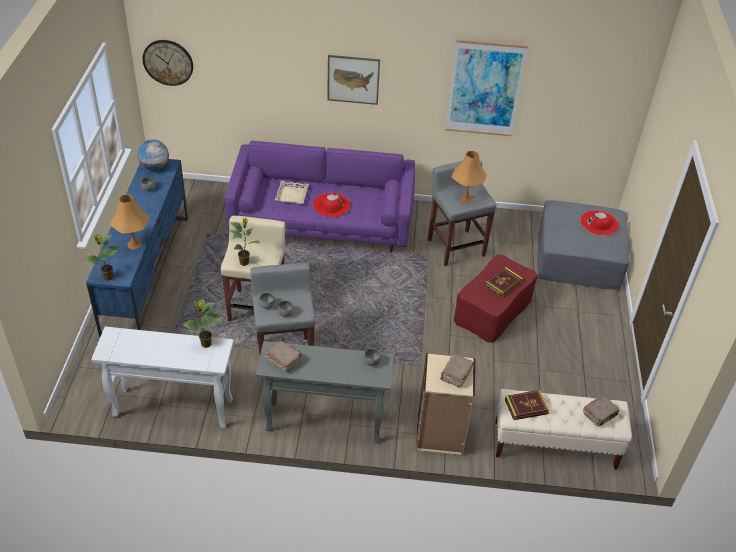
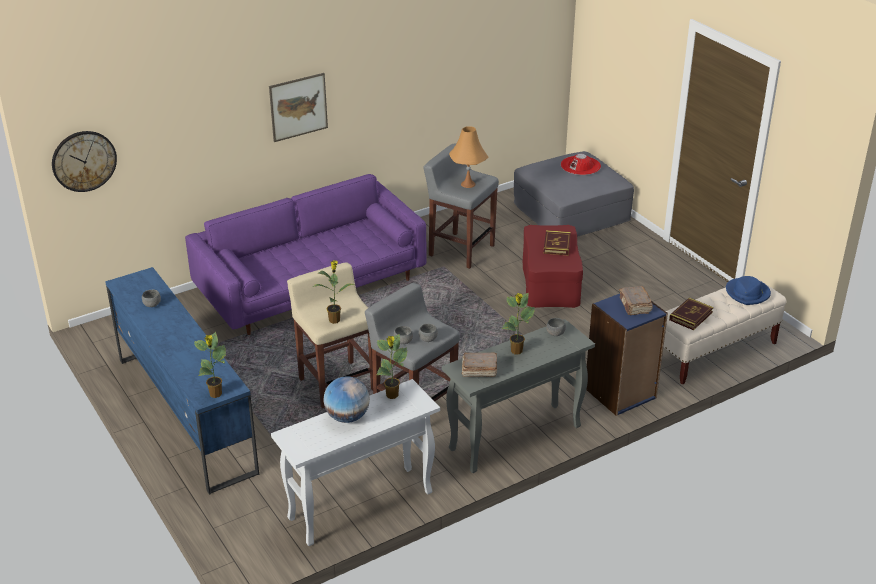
camera: 35 degrees left, 10 degrees down
(134, 244) = (204, 355): orange table lamp -> none
(155, 167) = (132, 284): globe -> globe (347, 417)
(291, 195) = (281, 262): beige tray -> none
(326, 360) = (516, 351): none -> potted plant
(331, 205) = (331, 253): red hat -> none
(439, 435) = (620, 393): beige bookcase -> blue bookcase
(485, 88) = (429, 70): picture -> none
(600, 414) = (748, 293): brown book -> blue hat

